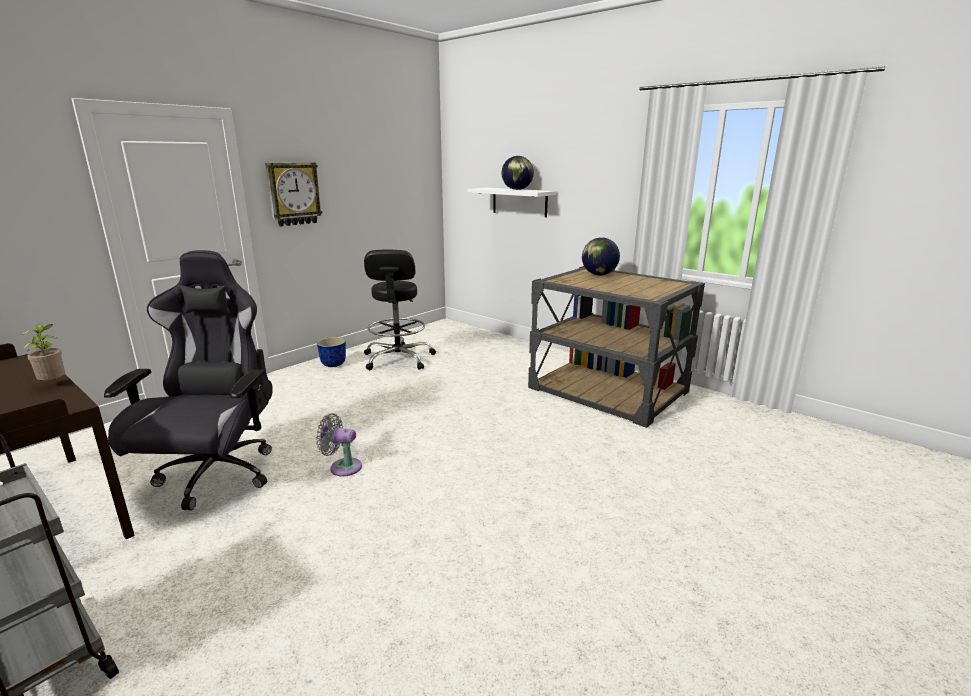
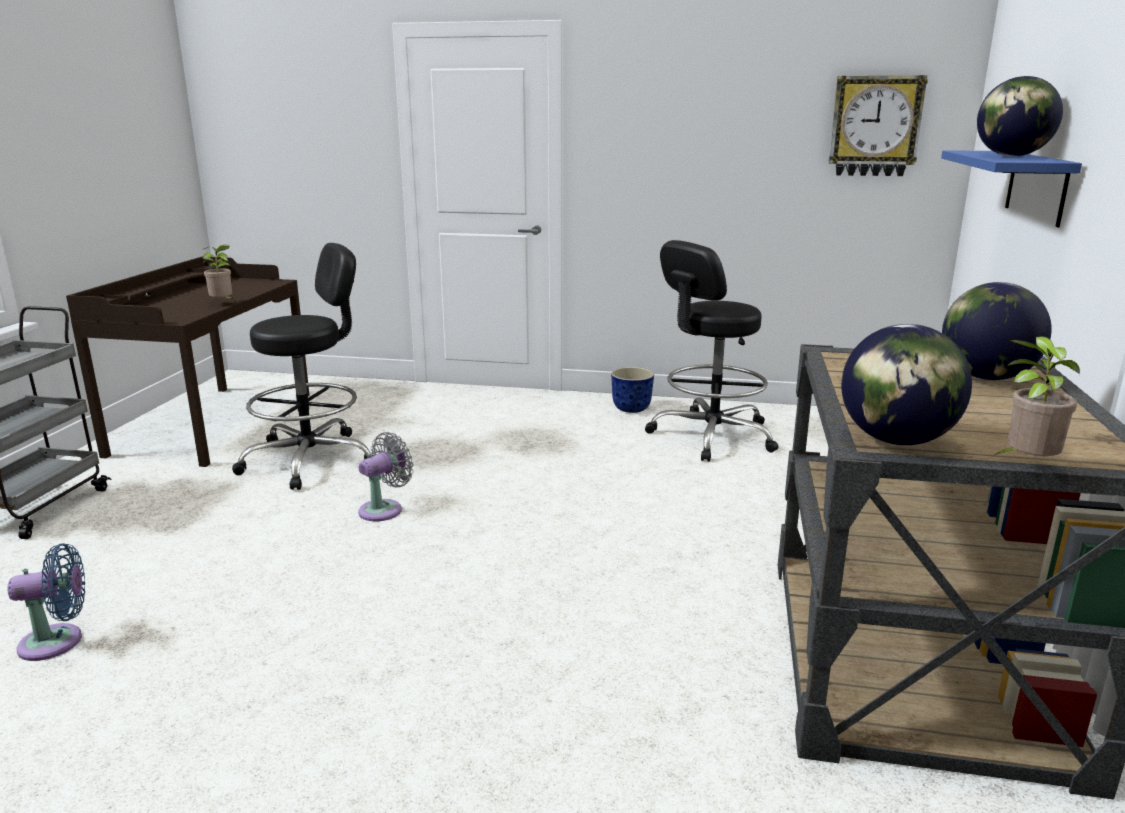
camera: 60 degrees right, 0 degrees up
(214, 480) = (312, 459): black office chair -> black stool
(293, 194) = (636, 143): wall clock -> wall clock (875, 126)
(342, 467) = (384, 509): grey fan -> grey fan turned 60 degrees clockwise
(358, 649) = (58, 642): none -> blue fan
(519, 202) = (1036, 186): white shelf -> blue shelf
(650, 295) = (896, 441): none -> globe
(680, 290) = (1026, 464): none -> potted plant

